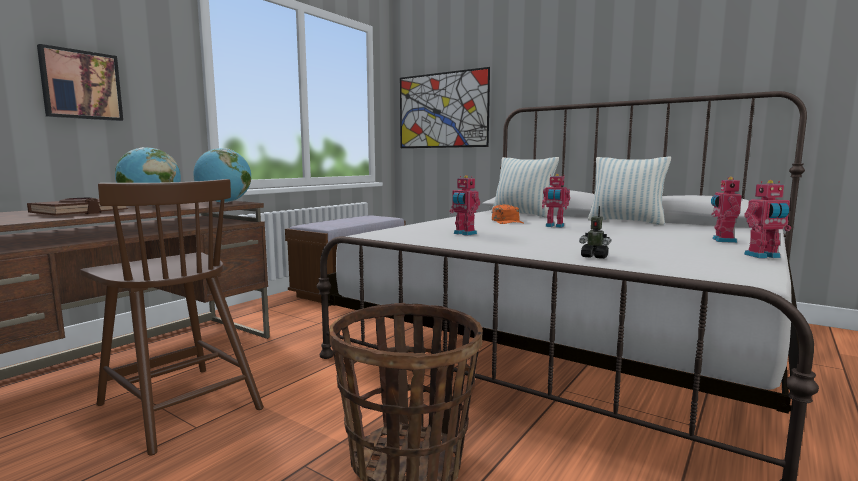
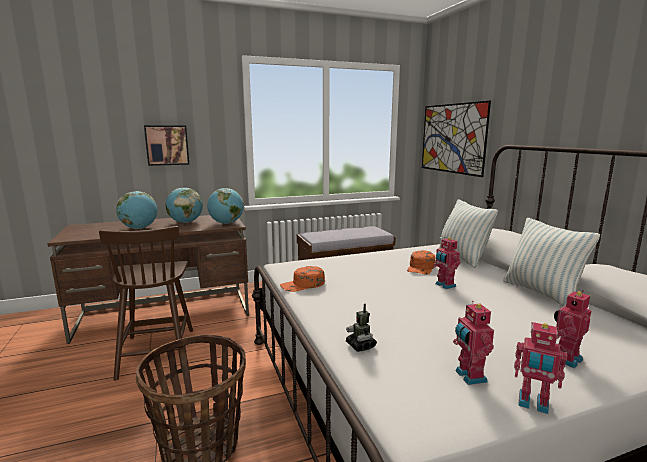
camera: 35 degrees right, 5 degrees up
(80, 212) = (139, 228): brown book -> globe
(432, 240) = (302, 285): none -> orange cap
(464, 234) = (343, 281): toy robot -> toy robot (469, 376)

